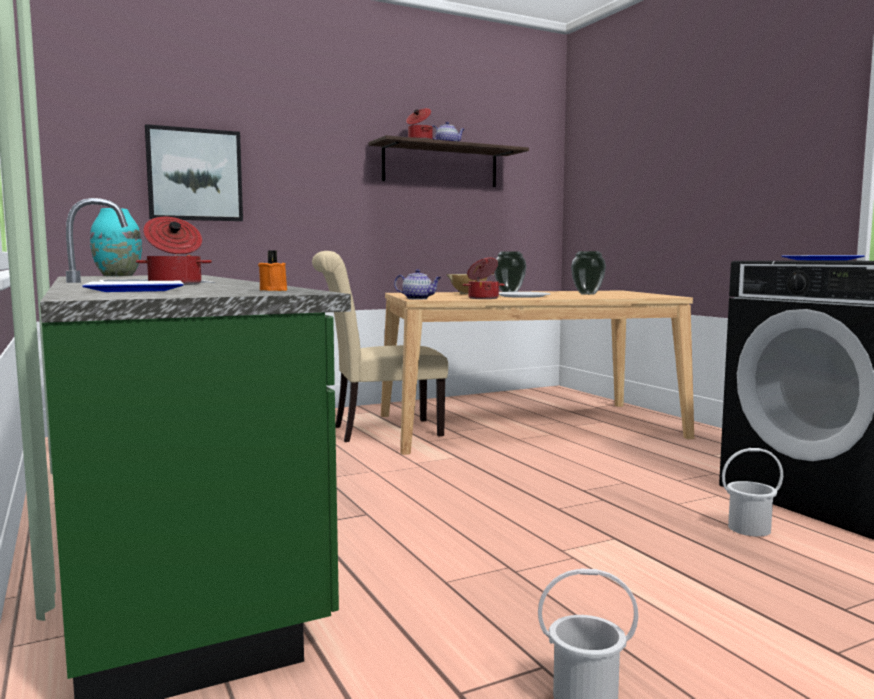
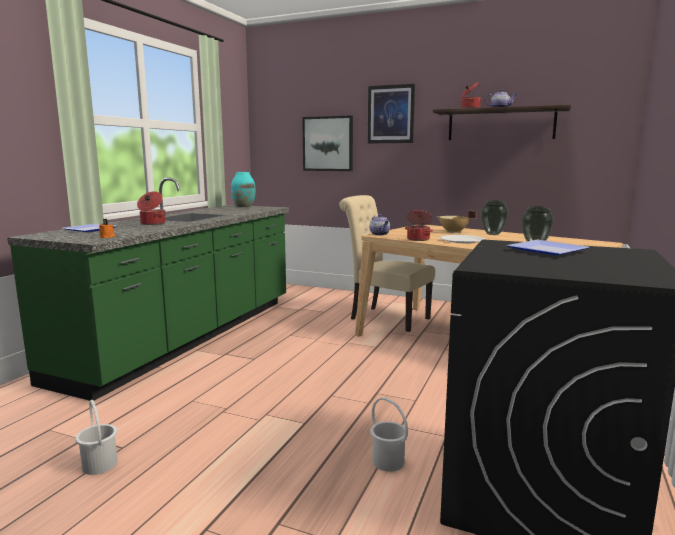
camera: 50 degrees right, 5 degrees up
(300, 137) = (391, 114): none -> picture

